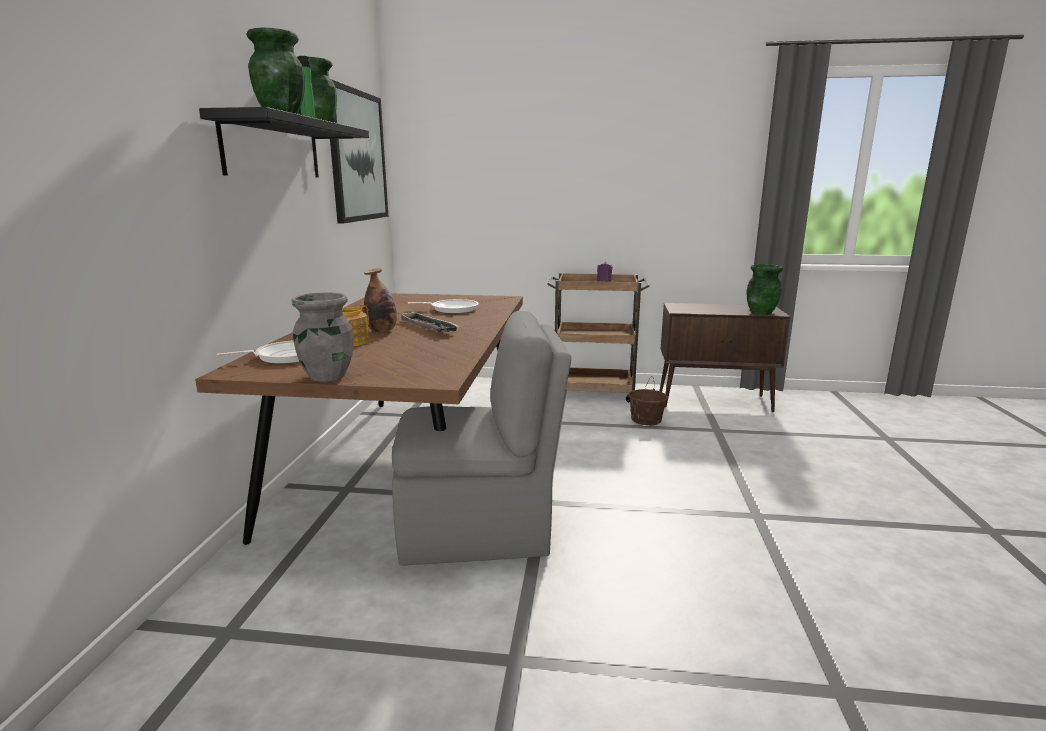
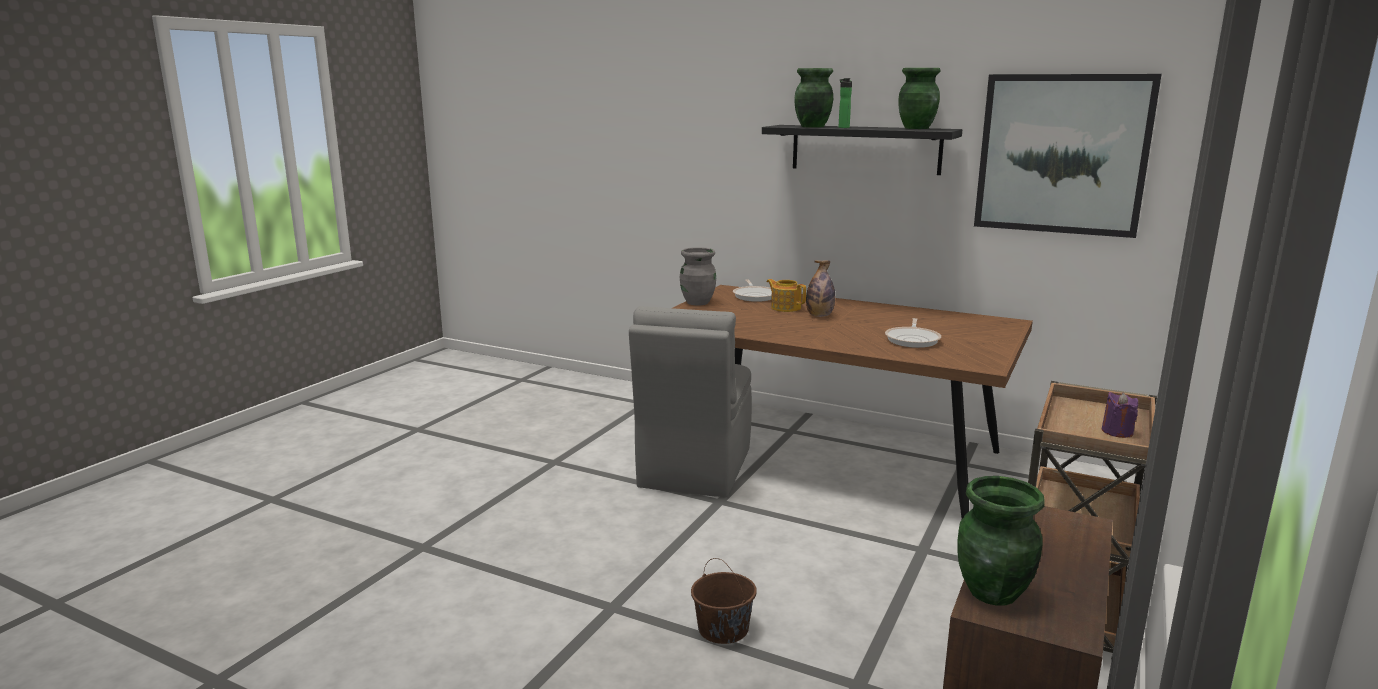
camera: 110 degrees right, 0 degrees up
(427, 327) = (827, 327): tray -> none
(646, 420) = (918, 626): brown bucket -> brown bucket (723, 629)

